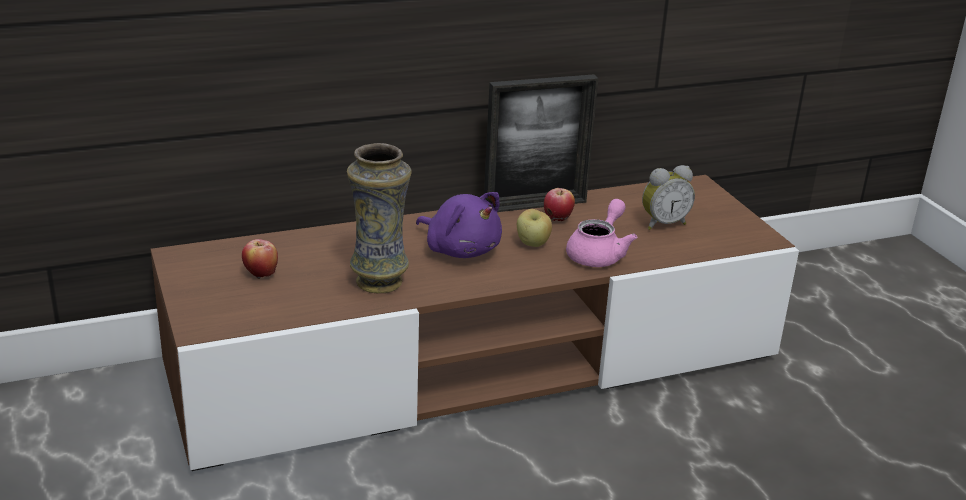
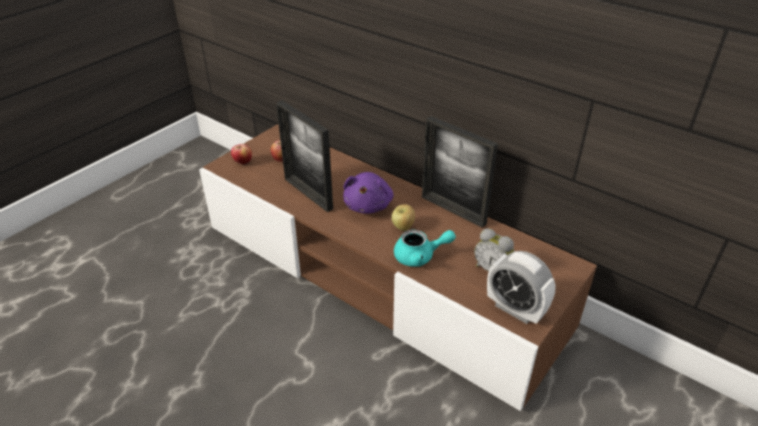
camera: 60 degrees right, 10 degrees up
(379, 281) = (308, 194): vase -> picture frame
(558, 220) = (444, 225): apple -> apple (243, 163)
(599, 254) = (420, 256): pink teapot -> turquoise teapot
(735, 236) = (515, 309): none -> alarm clock

